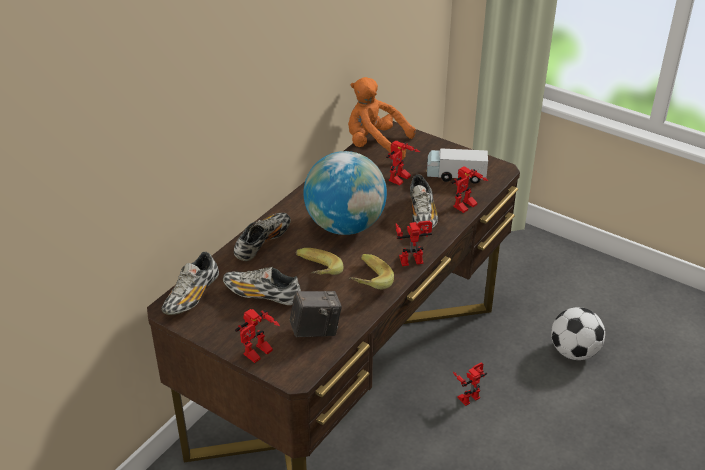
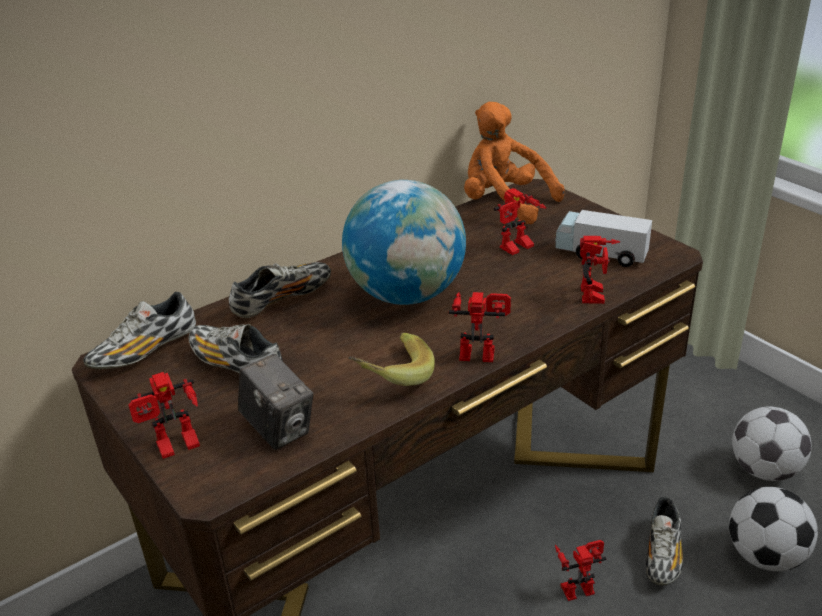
camera: 20 degrees right, 5 degrees down
(314, 275) = (325, 352): banana -> none
(315, 330) = (279, 428): camera -> camera turned 45 degrees clockwise
(422, 215) = (525, 297): shoe -> shoe (663, 554)
(466, 207) = (597, 296): toy robot -> toy robot turned 60 degrees counterclockwise
(559, 297) = (764, 470): none -> football

